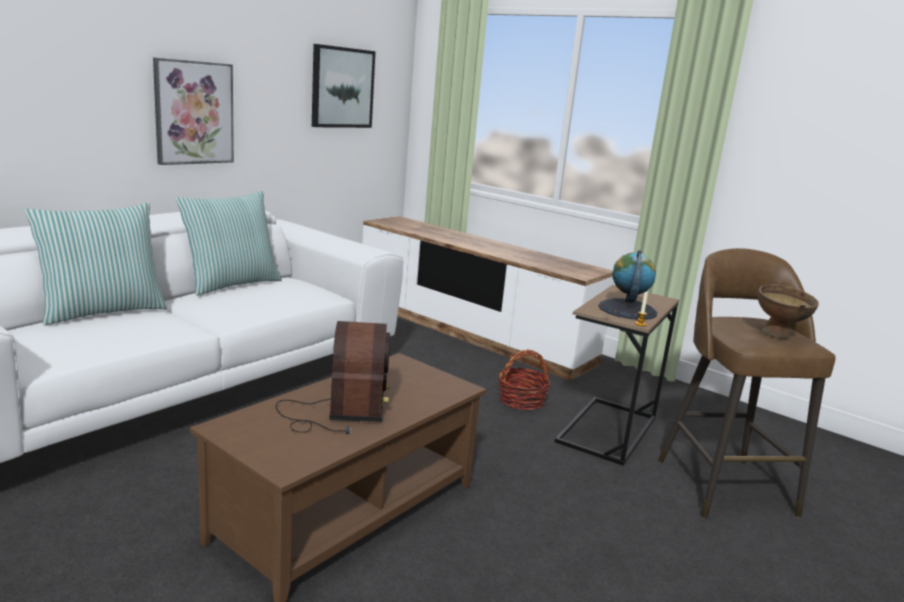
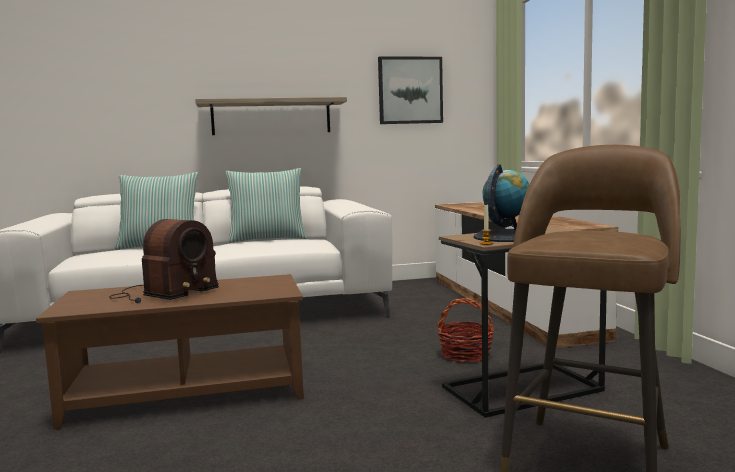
camera: 40 degrees right, 10 degrees down
(194, 112) = (271, 117): picture -> shelf
(779, 336) = (595, 239): brown bowl -> none

